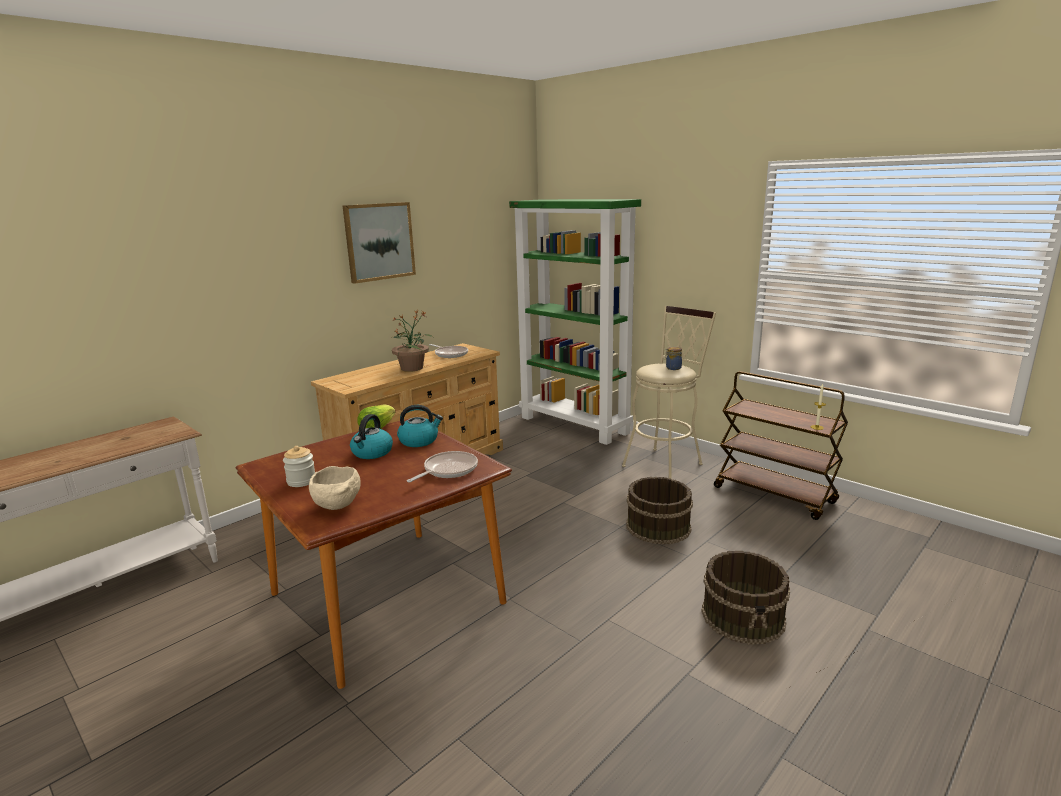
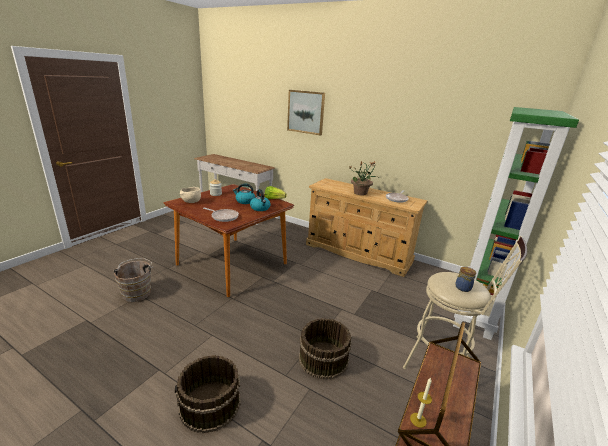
camera: 75 degrees right, 5 degrees up
(379, 241) = (385, 116): picture -> picture (306, 112)
(444, 746) = (137, 293): none -> brown bucket

